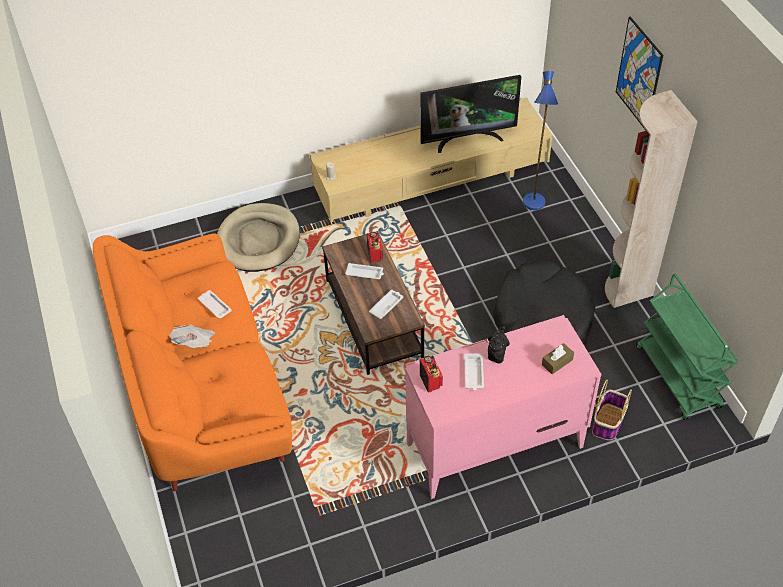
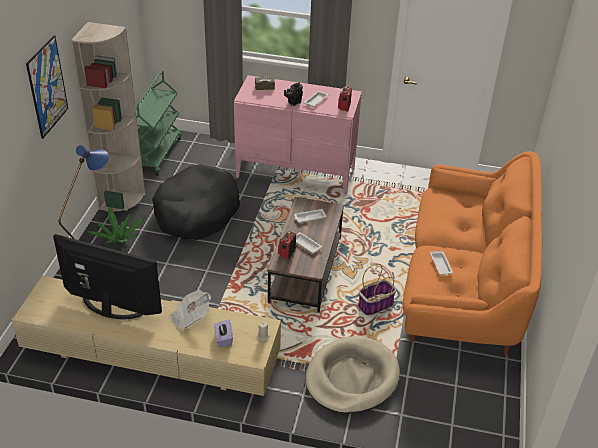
camera: 150 degrees left, 10 degrees down
(194, 343) = (469, 251): newspaper -> newspaper (190, 317)
(360, 161) = (223, 338): none -> purple tissue box
(576, 253) = (119, 239): none -> potted plant
(608, 423) = (221, 154): basket -> basket (375, 305)

